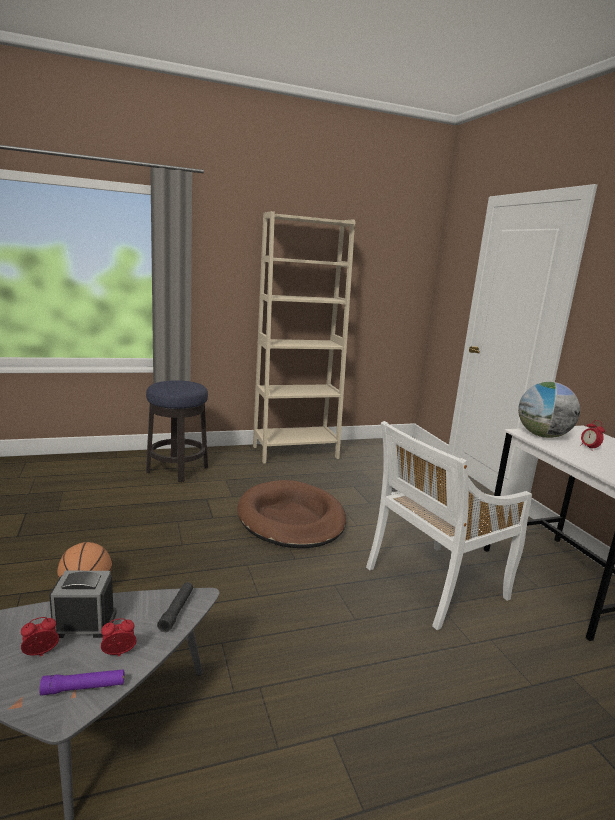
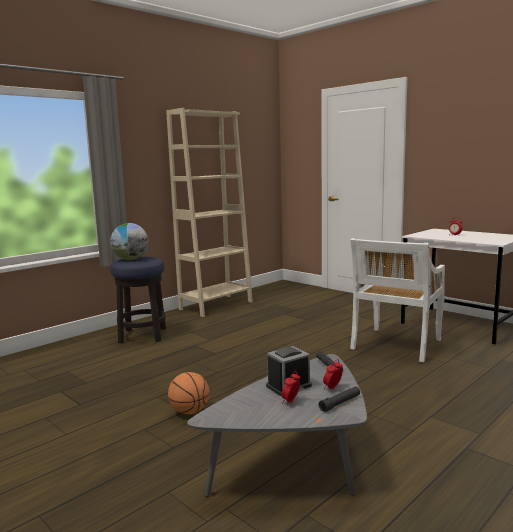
camera: 25 degrees left, 5 degrees down
(84, 688) = (340, 403): purple flashlight -> black flashlight
(291, 519) = (270, 340): brown dog bed -> none
(542, 436) = (425, 235): globe -> globe (130, 259)

